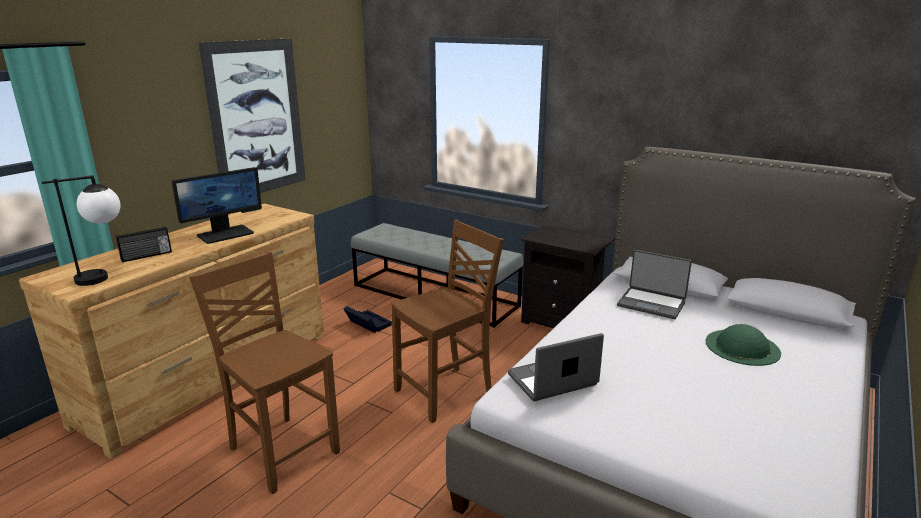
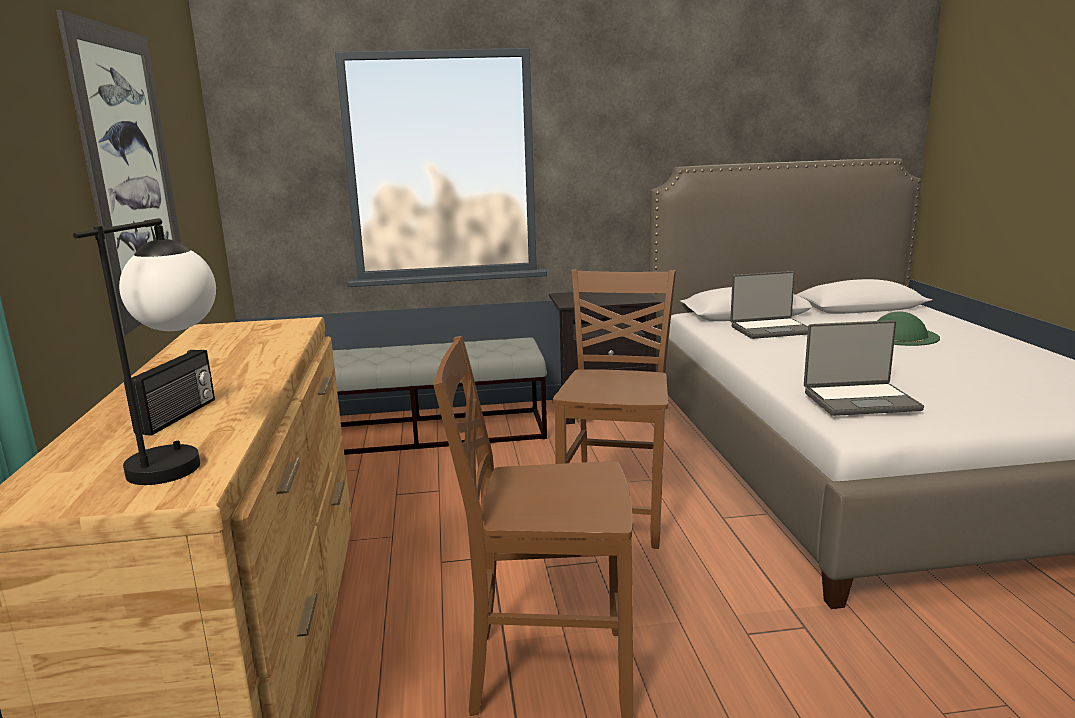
camera: 40 degrees left, 5 degrees down
(225, 234) = (246, 361): monitor -> none
(367, 324) = (384, 492): black storage box -> none
(553, 381) = (860, 400): laptop -> laptop turned 120 degrees counterclockwise

